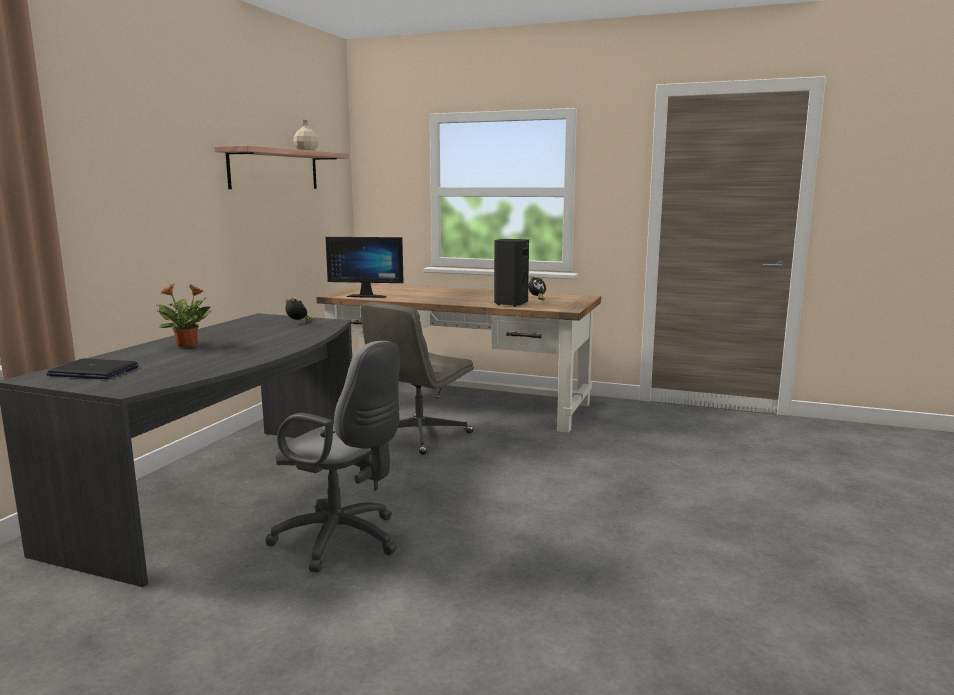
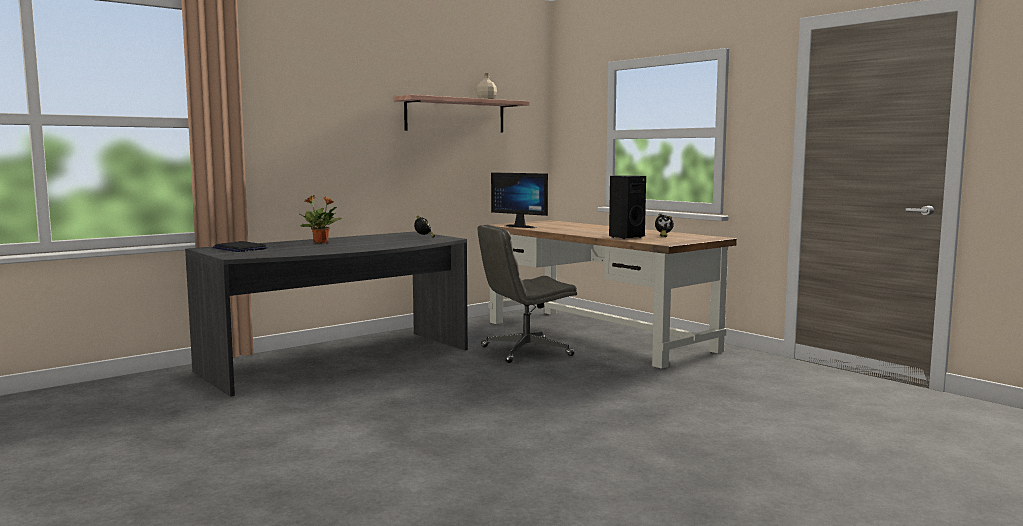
camera: 30 degrees right, 5 degrees down
(343, 541) = (373, 399): grey office chair -> none

